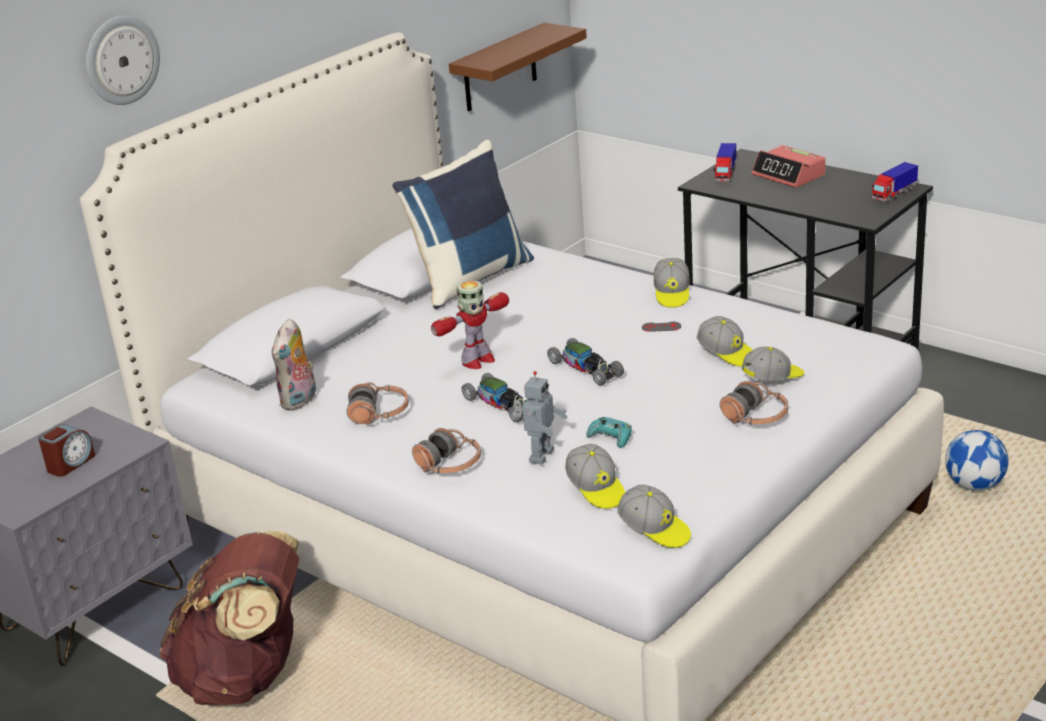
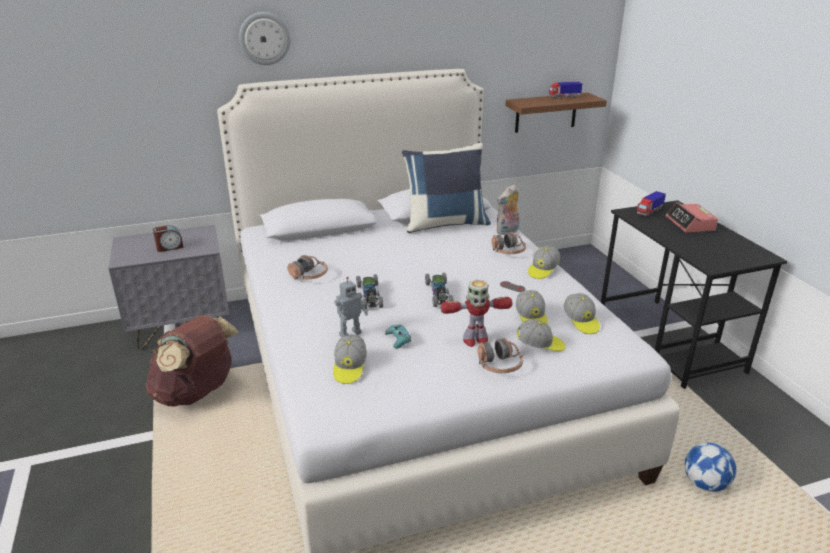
camera: 30 degrees right, 0 degrees up
(300, 401) = (285, 255): plush toy -> plush toy (507, 232)
(449, 465) = (301, 318): headphones -> headphones (507, 252)
(477, 361) = (390, 267): toy robot -> toy robot (475, 340)
(655, 530) = (350, 410): cap -> cap (581, 321)
(893, 194) = (750, 257): toy truck -> toy truck (564, 97)

